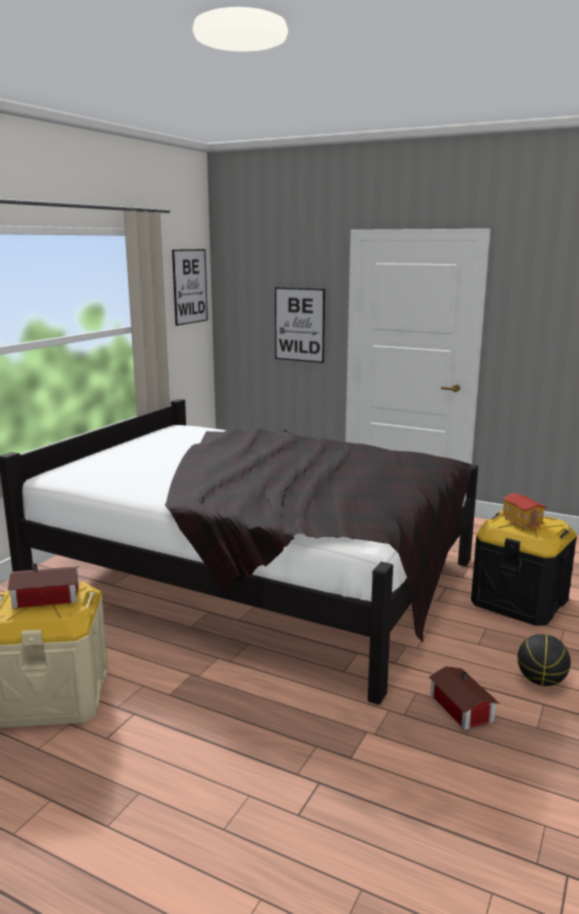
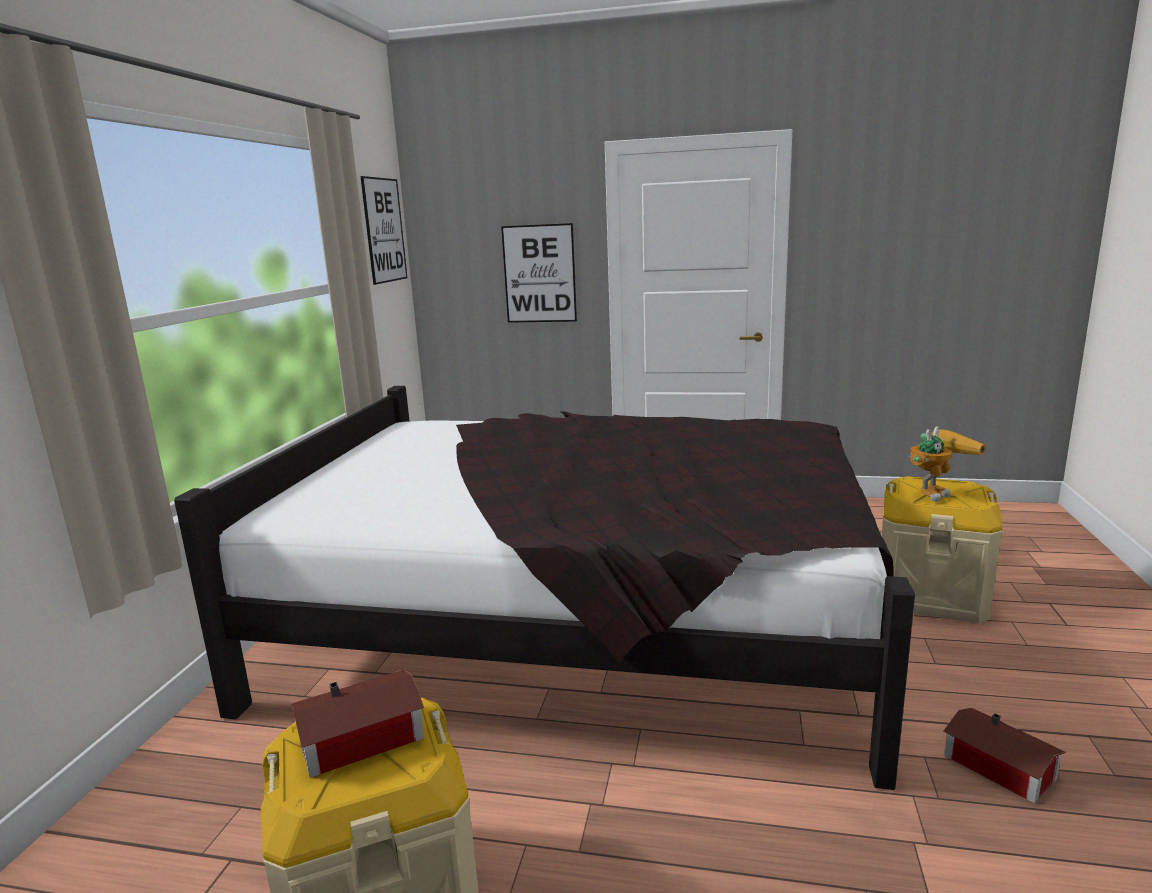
camera: 15 degrees left, 0 degrees up
(519, 601) = (929, 594): black storage box -> beige storage box
(522, 523) = (935, 492): toy house -> toy robot
(540, 681) = (1053, 701): basketball -> none

